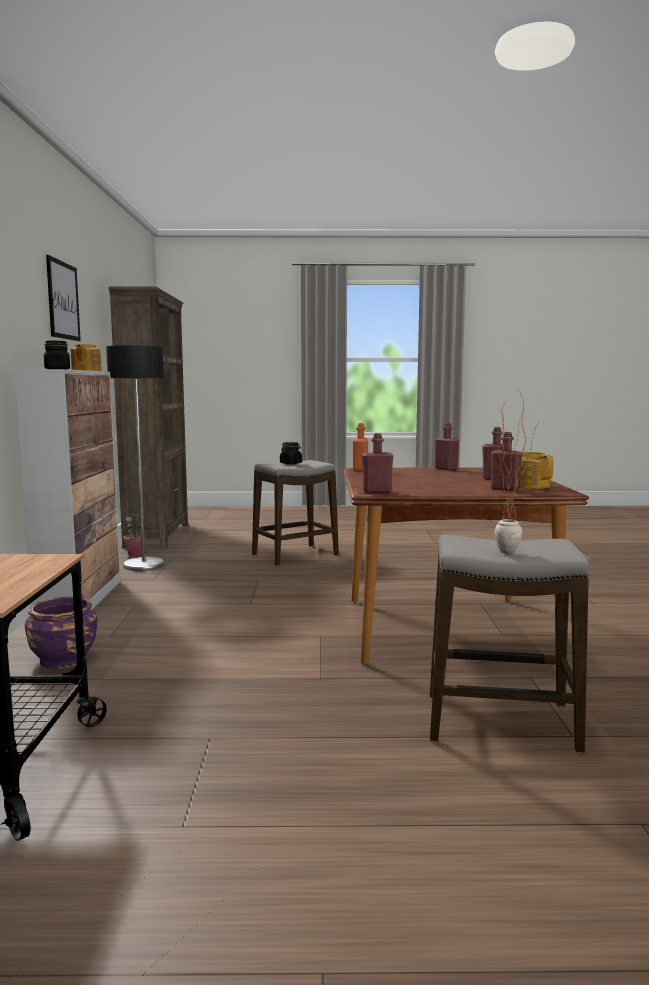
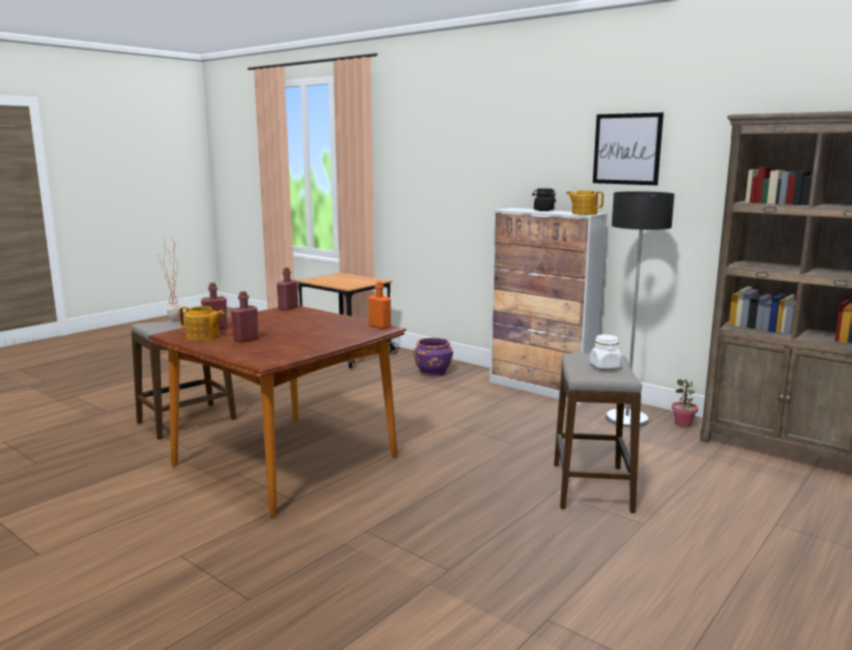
camera: 130 degrees right, 5 degrees up
(291, 463) = (605, 366): black jar -> white jar
(446, 469) = (320, 345): red bottle -> none

